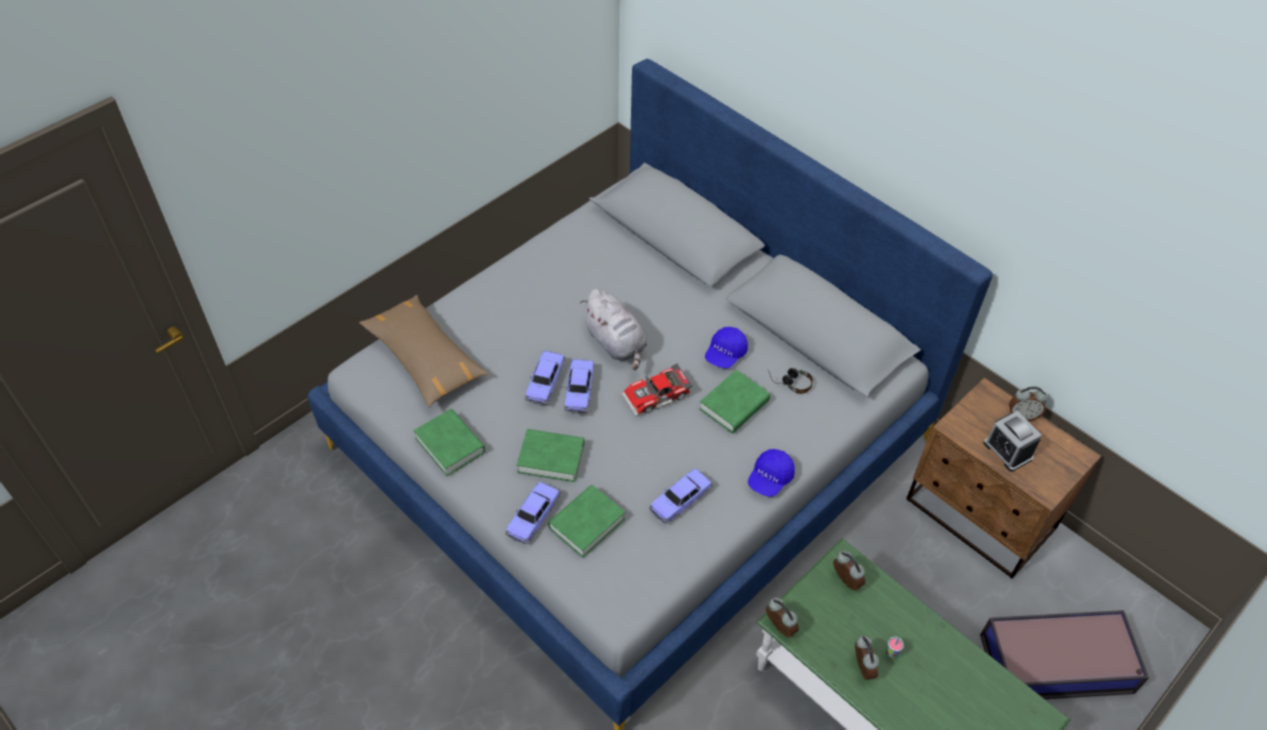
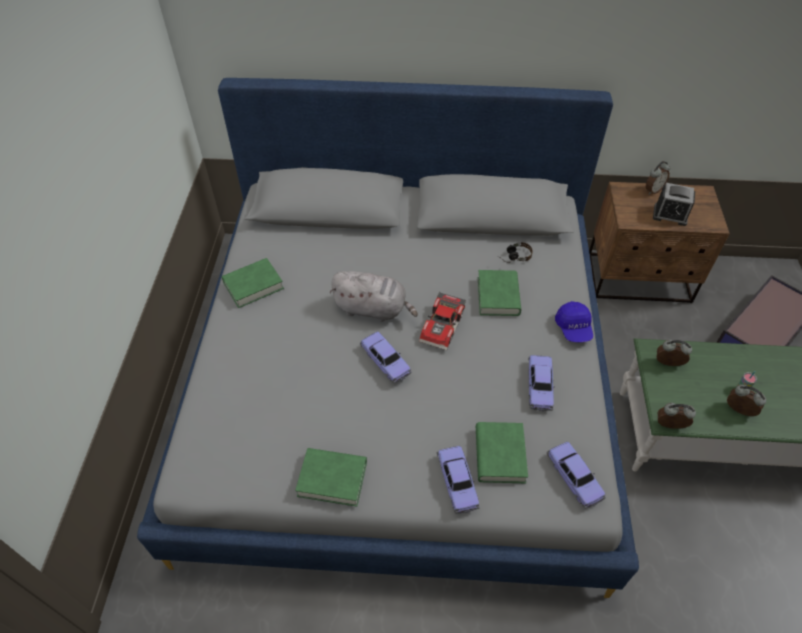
camera: 40 degrees left, 0 degrees up
(424, 358) = (234, 425): brown pillow -> none
(545, 382) = (354, 373): toy car -> toy car (574, 478)
(551, 458) = (420, 427): green book -> green book (253, 285)
(725, 354) = (453, 267): blue cap -> none

